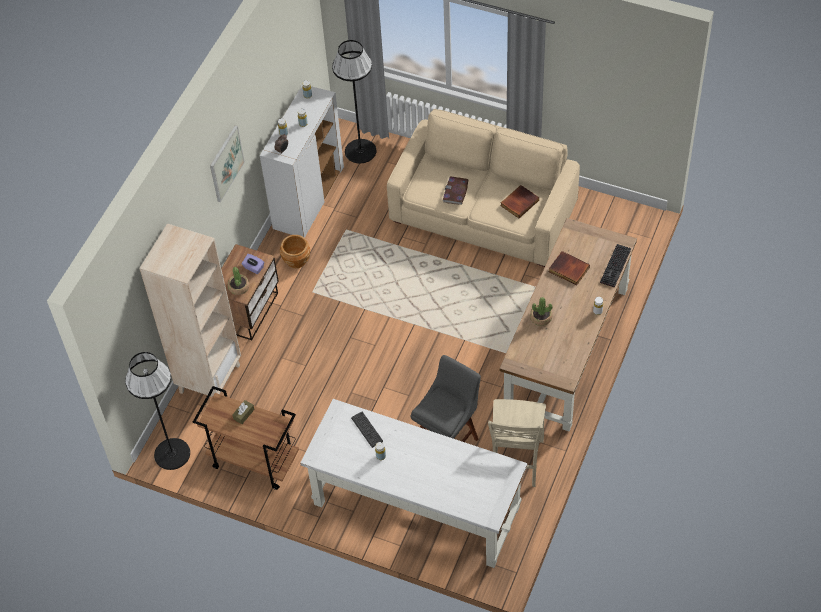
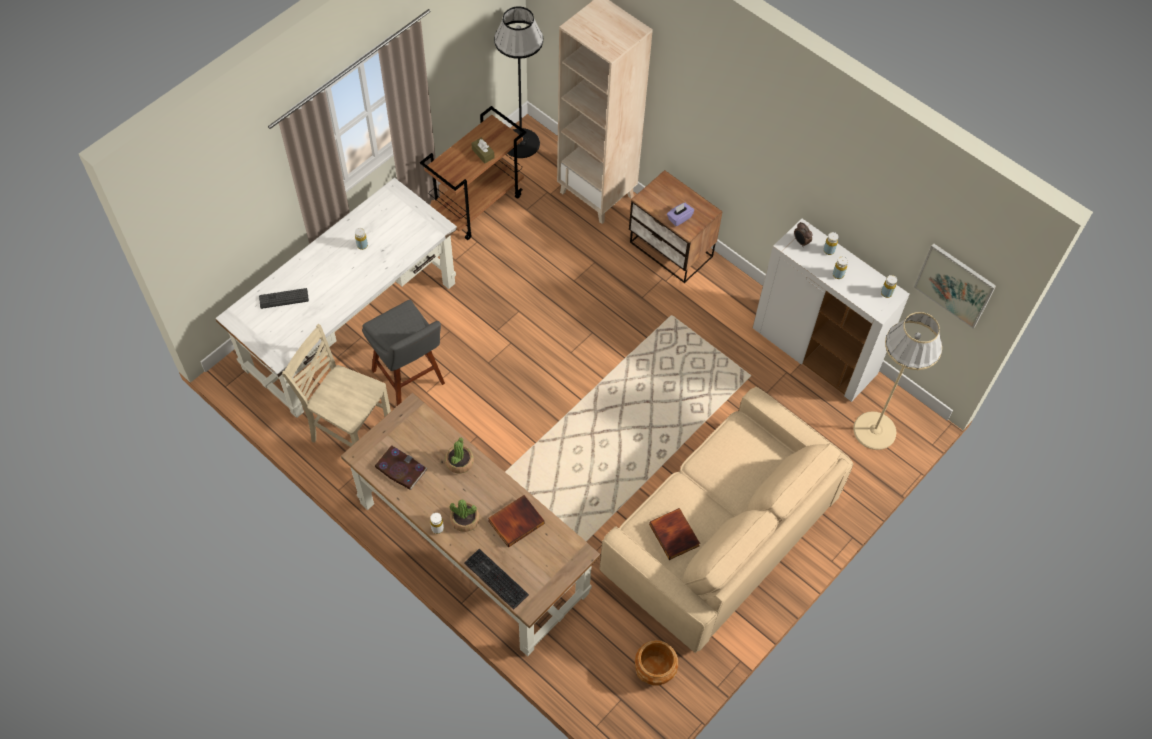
camera: 105 degrees right, 5 degrees up
(226, 163) = (760, 141): picture -> picture (955, 285)
(239, 287) = (658, 198): potted plant -> potted plant (465, 519)
(296, 260) = (724, 313): brown planter -> brown planter (654, 670)
(360, 151) = (875, 430): black floor lamp -> beige floor lamp
(367, 429) = (401, 243): keyboard -> keyboard (284, 298)
(455, 192) = (722, 468): book -> book (400, 469)

